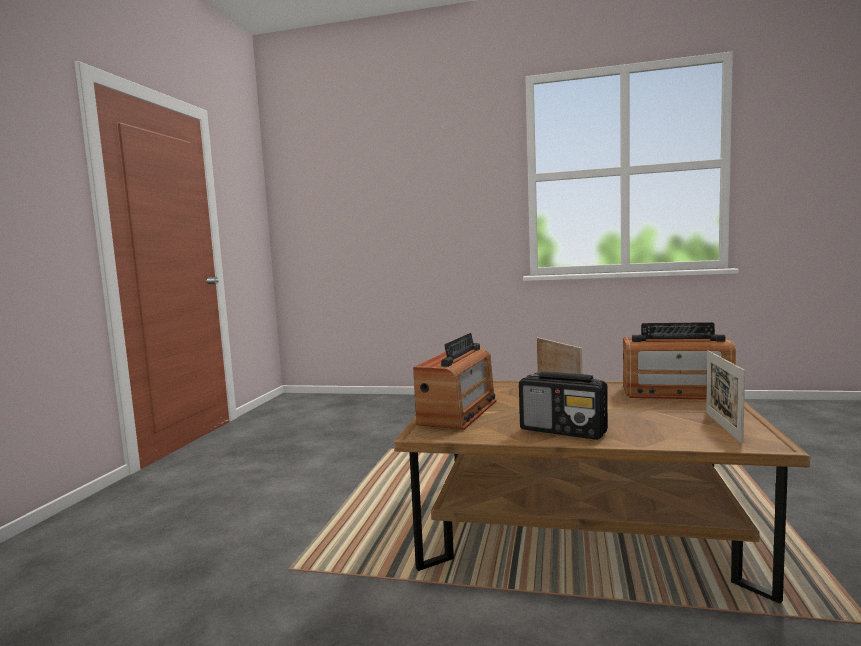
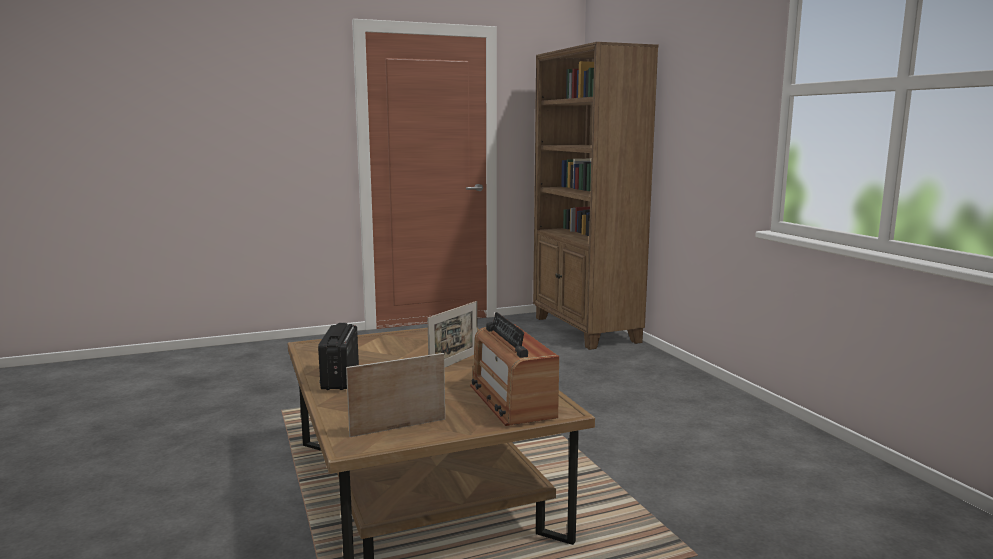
camera: 55 degrees right, 5 degrees up
(337, 402) = (585, 330): none -> brown bookcase
(458, 412) = (368, 343): radio -> none

